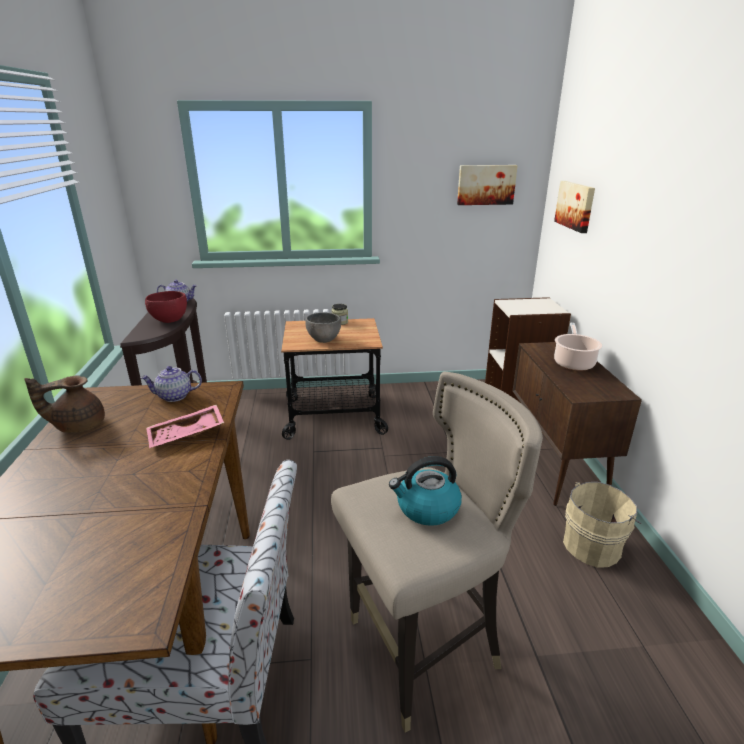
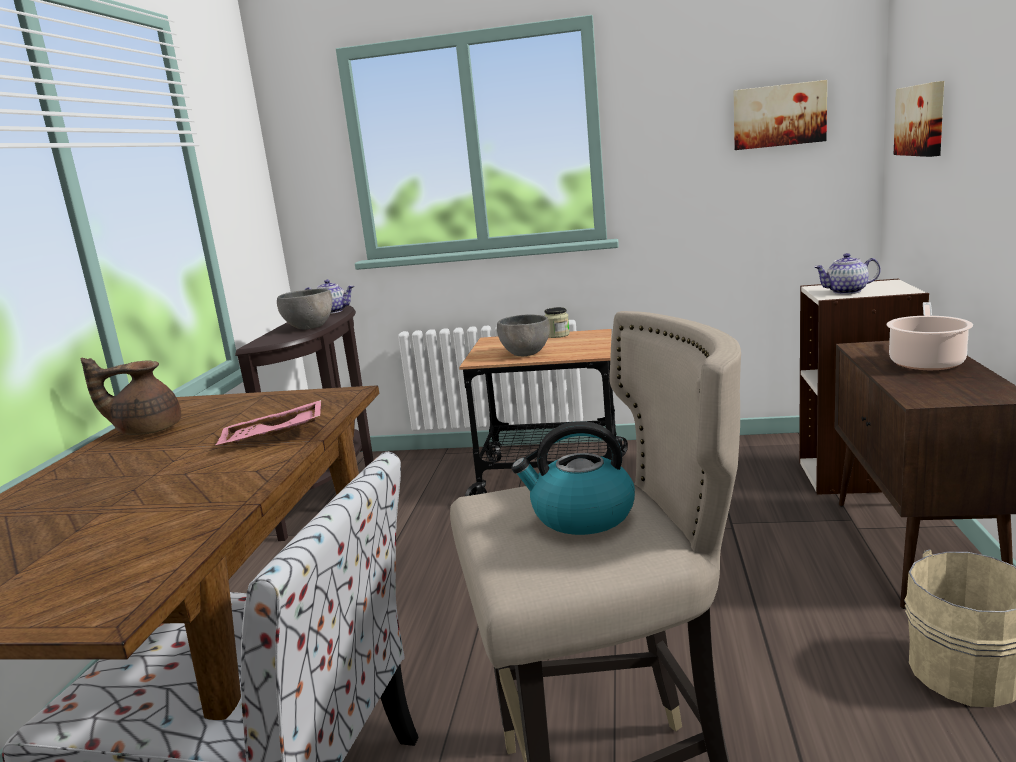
camera: 15 degrees right, 10 degrees down
(170, 320) = (310, 327): red bowl -> grey bowl
(174, 396) = (279, 402): teapot -> teapot (846, 291)

